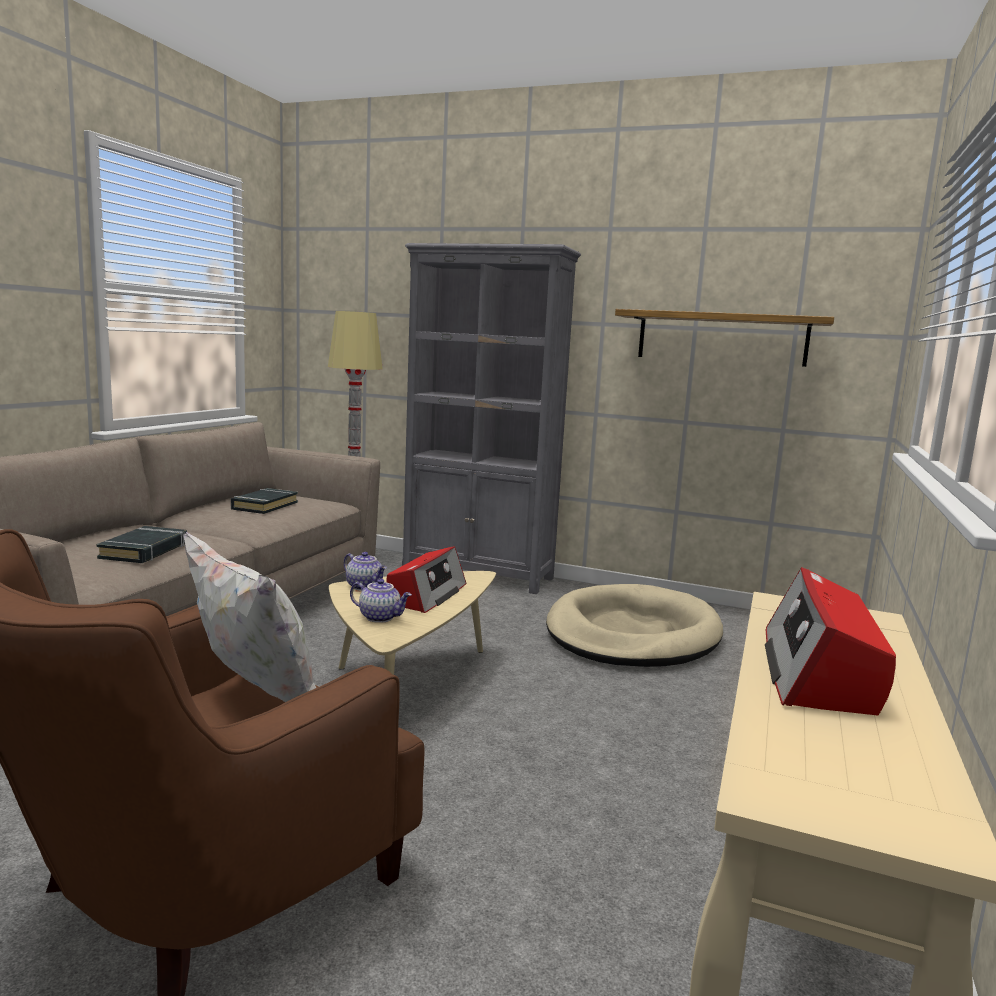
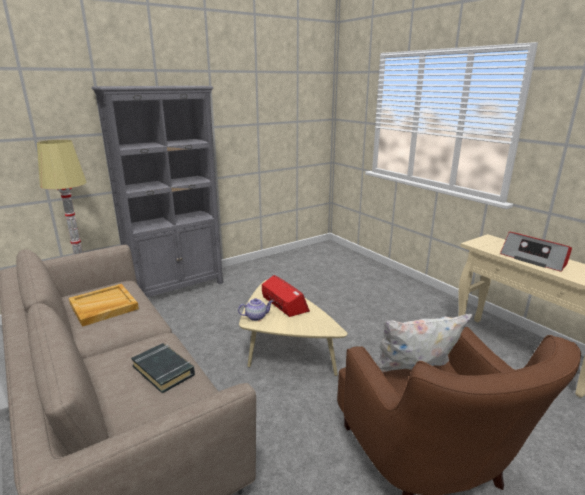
camera: 55 degrees left, 10 degrees up
(264, 506) = (103, 307): black book -> beige tray
(380, 617) = (304, 324): teapot -> none
(632, 634) = (290, 280): beige dog bed -> none
(721, 338) = (270, 128): shelf -> none

